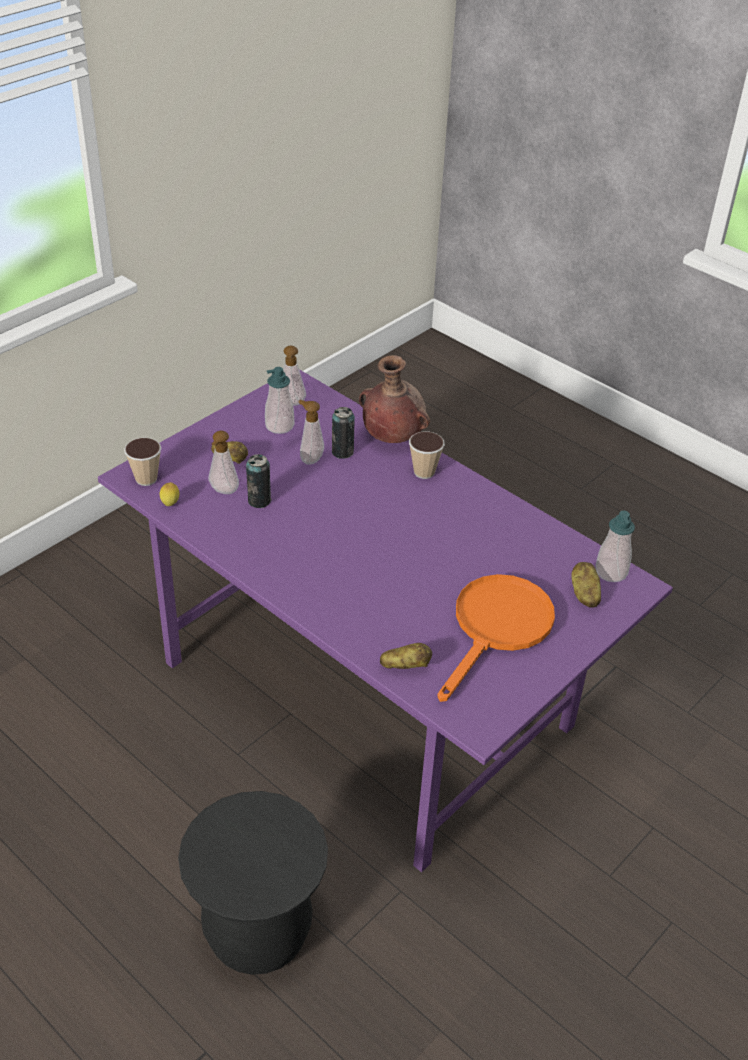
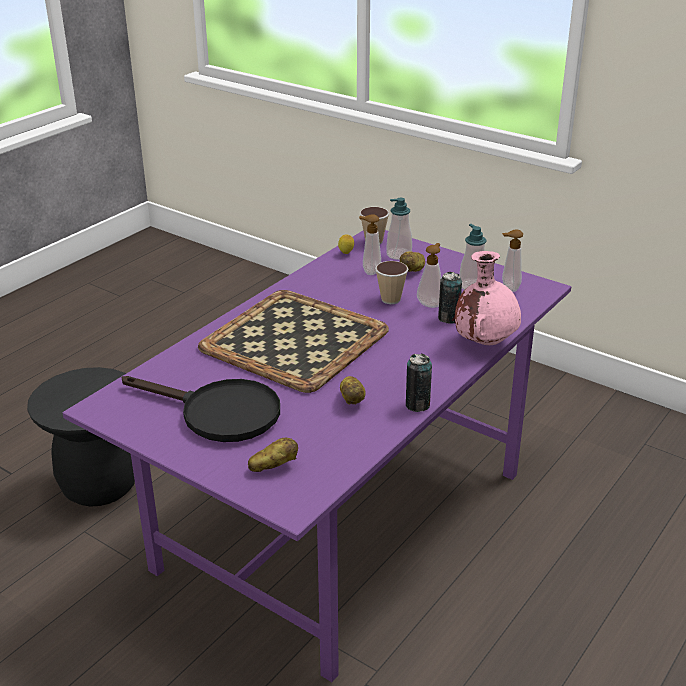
camera: 85 degrees right, 10 degrees down
(259, 500) = (363, 287): can -> can (417, 405)
(363, 562) = (296, 339): none -> tray
(392, 437) = (485, 342): brown vase -> pink vase
(405, 666) = (170, 367): potato -> potato (353, 400)
(424, 472) = (437, 363): cup -> cup (390, 299)
(497, 628) = (218, 413): orange frying pan -> black frying pan
(611, 572) = (312, 486): soap dispenser -> soap dispenser (399, 254)

